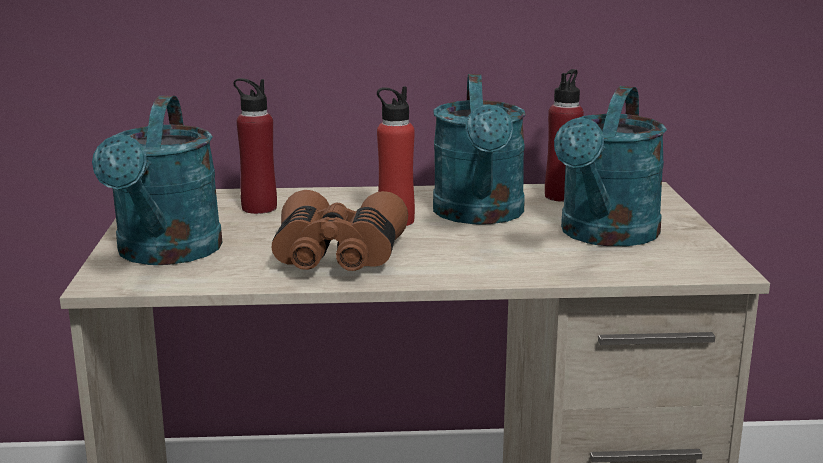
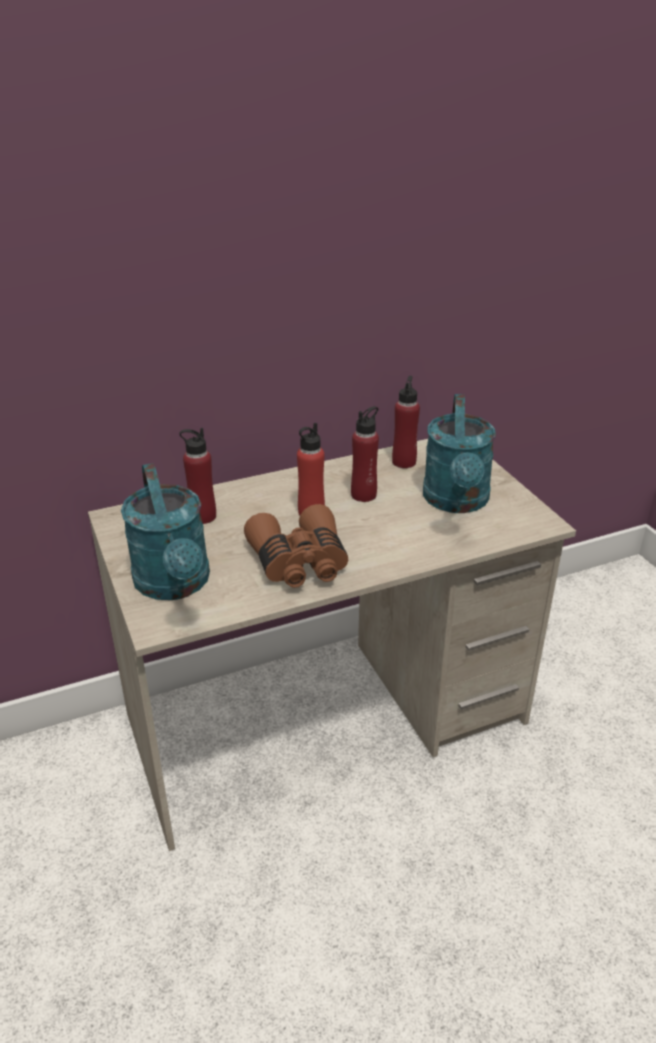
camera: 20 degrees left, 15 degrees up
(480, 215) = (364, 495): turquoise watering can -> red bottle

